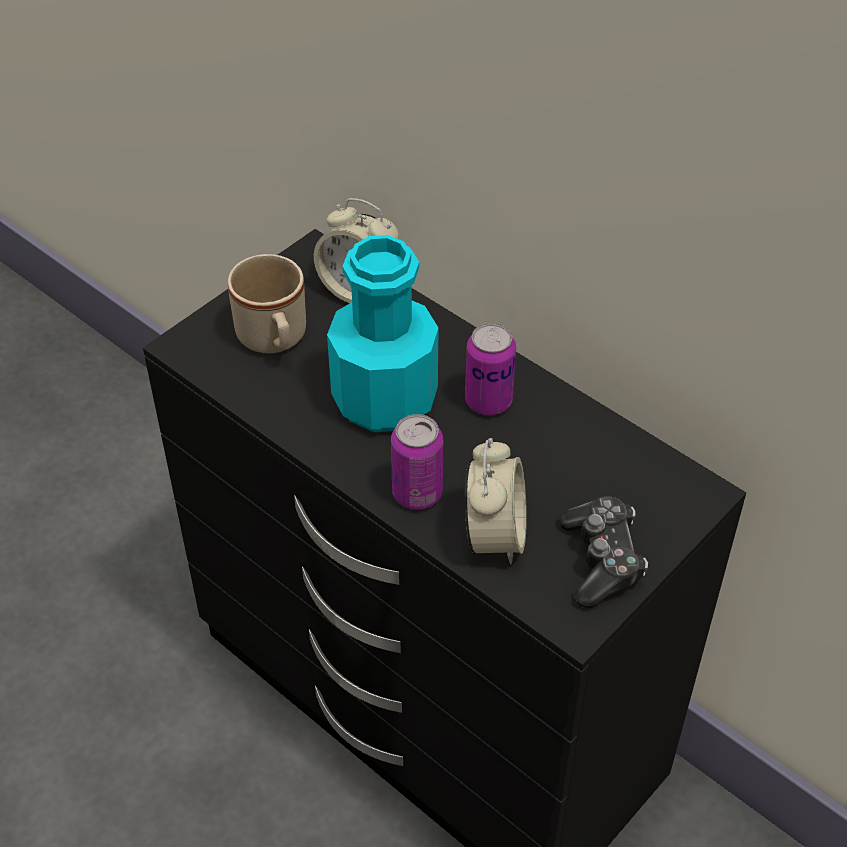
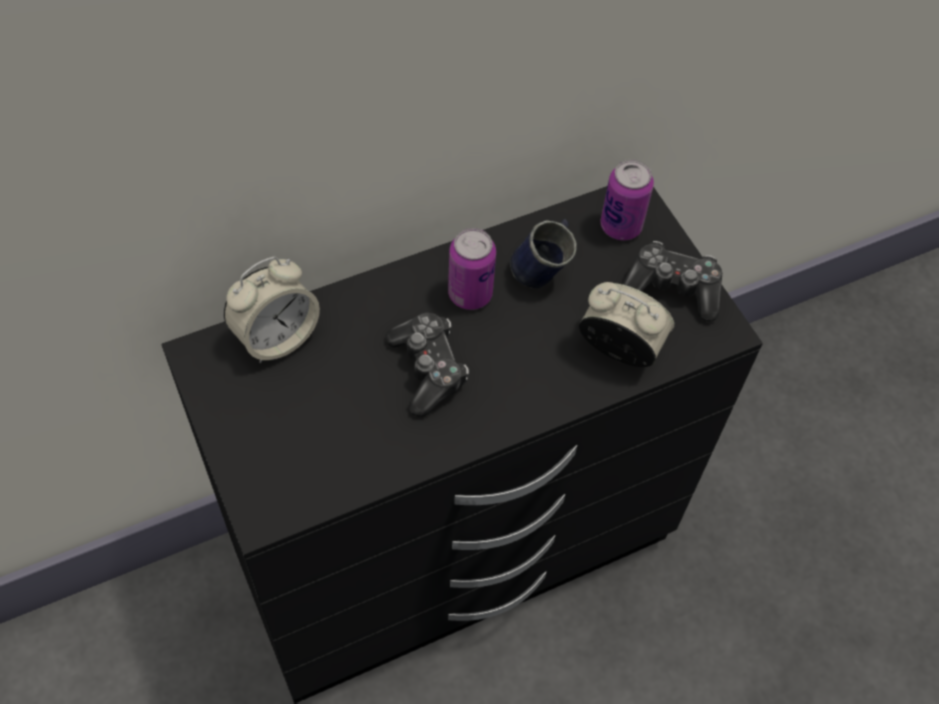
camera: 70 degrees left, 10 degrees up
(274, 340) = (303, 432): beige mug -> none
(384, 399) = (428, 369): turquoise bottle -> game controller
(417, 493) = (549, 386): can -> can (620, 226)
(554, 446) = (543, 270): none -> blue mug

